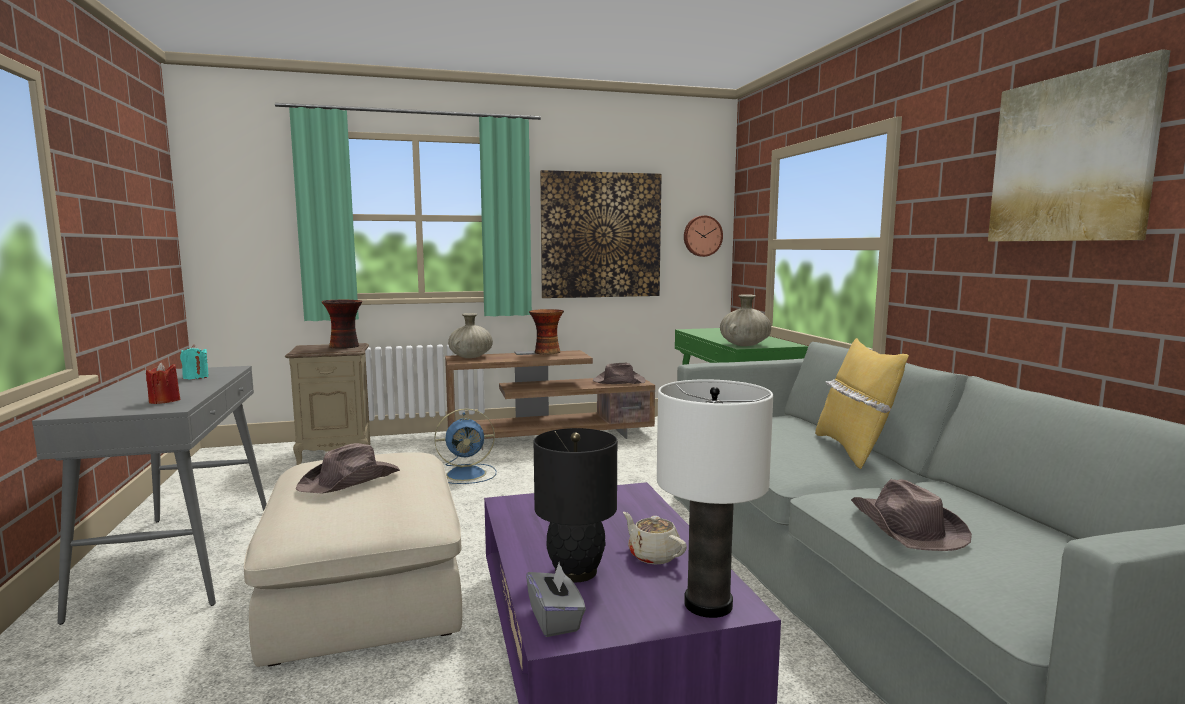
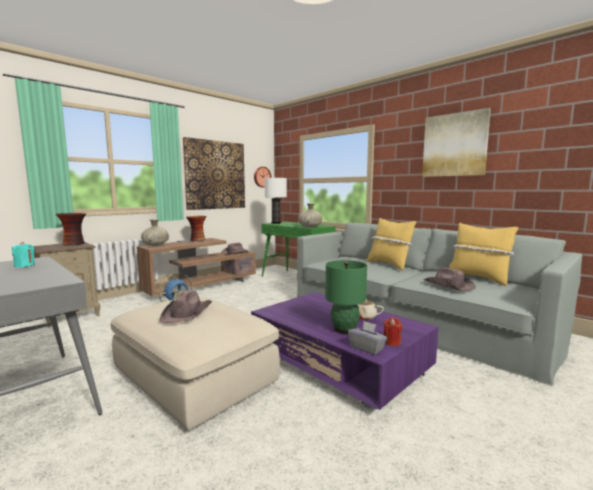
camera: 30 degrees left, 0 degrees up
(164, 401) = (45, 279): red candle -> red candle (391, 342)
(575, 572) = (344, 330): black table lamp -> green table lamp
(708, 604) = (409, 328): white table lamp -> white table lamp (276, 223)
(1034, 525) = (478, 278): none -> yellow pillow

